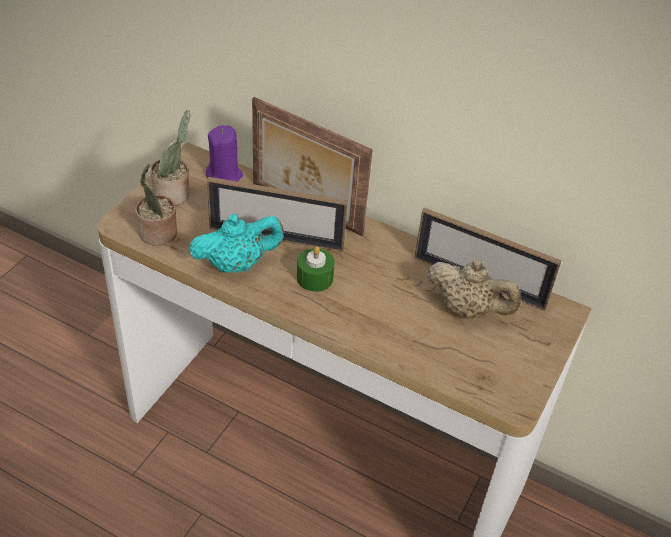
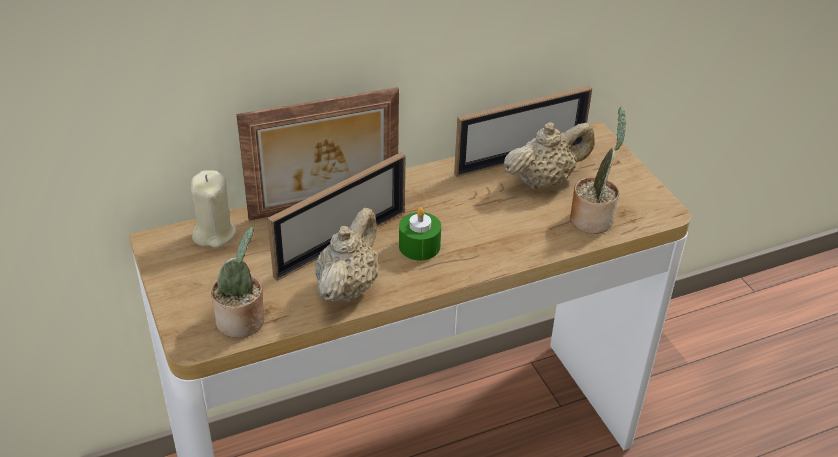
camera: 50 degrees left, 5 degrees down
(174, 194) = (197, 281): potted plant -> potted plant (593, 218)
(224, 176) = (214, 233): purple candle -> beige candle
(237, 264) = (348, 286): turquoise teapot -> beige teapot

